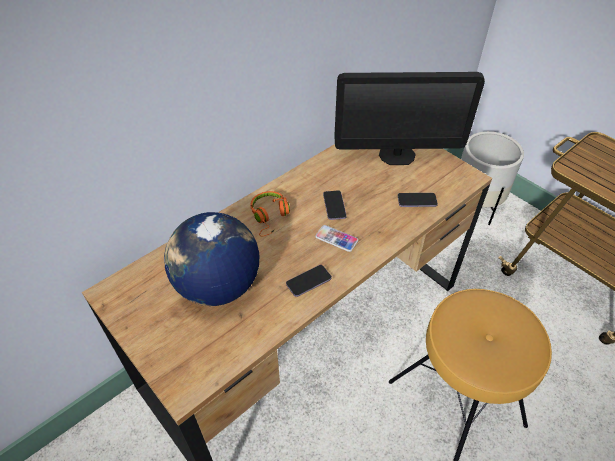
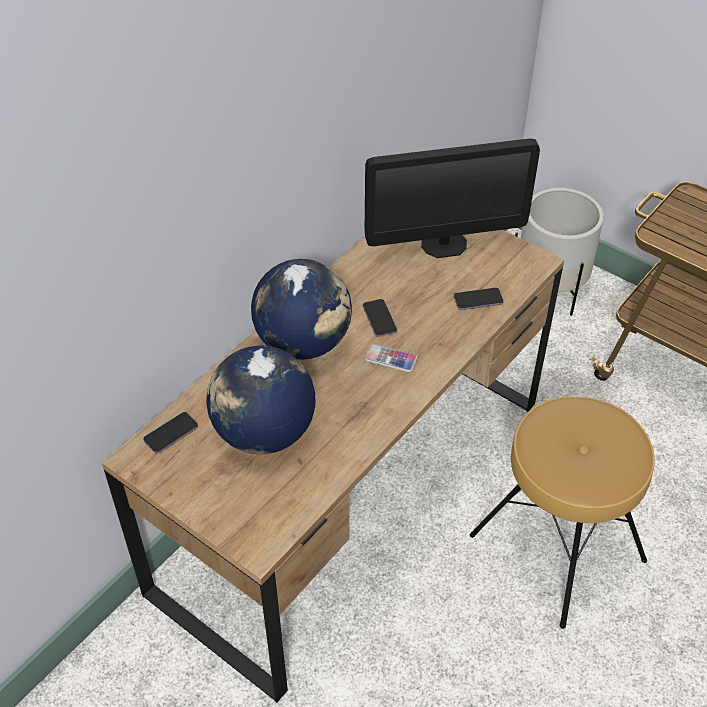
camera: 10 degrees left, 0 degrees up
(270, 217) = (304, 343): orange headphones -> globe
(308, 281) = (369, 412): phone -> phone (171, 434)

